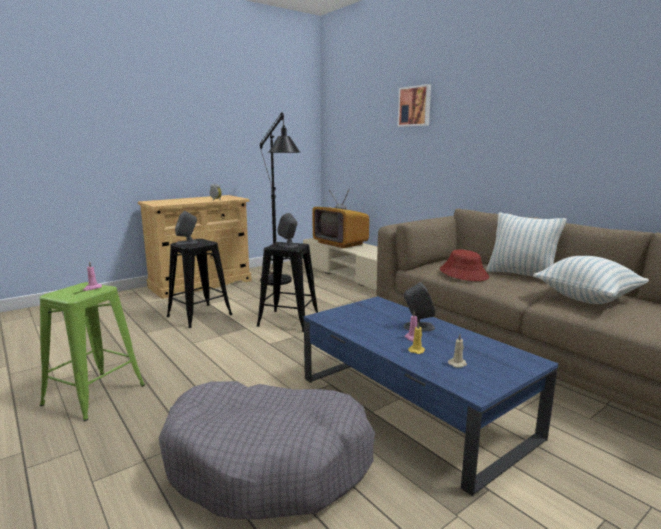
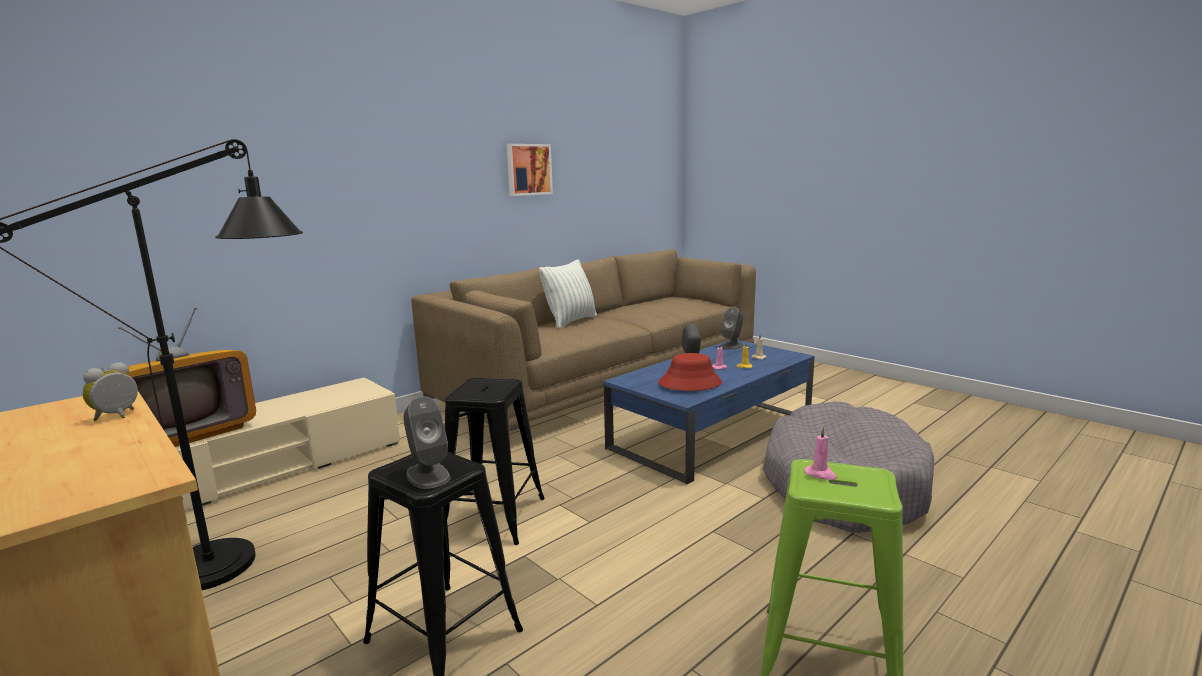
camera: 95 degrees left, 0 degrees up
(288, 245) = (483, 387): grey speaker -> grey speaker (732, 346)
(415, 106) = (291, 139): picture -> picture (528, 169)
(463, 273) = (571, 334): red hat -> red hat (690, 383)
(586, 298) = (637, 313): pillow -> none

